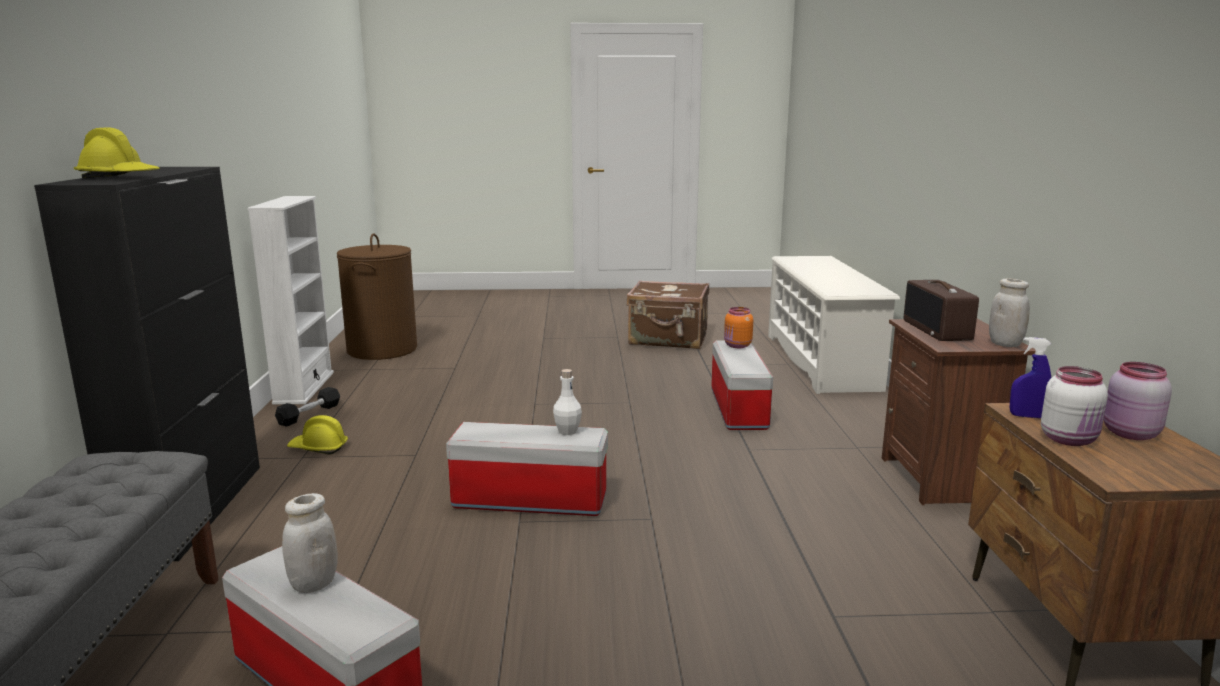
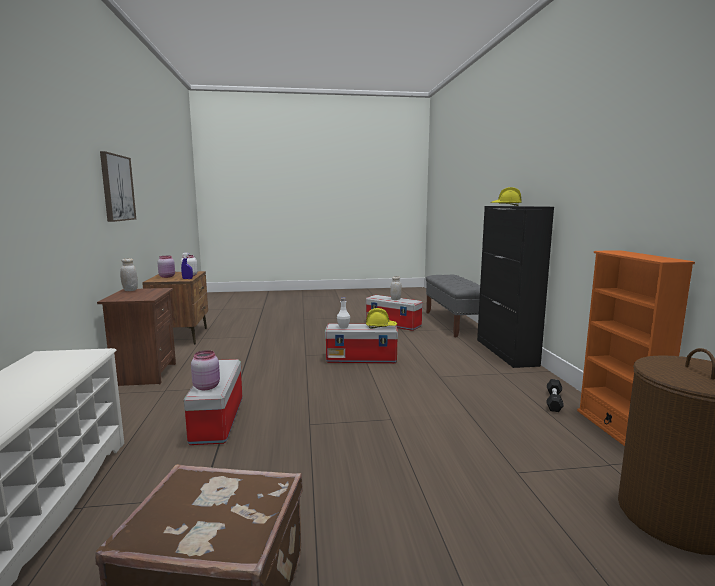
camera: 175 degrees right, 5 degrees down
(304, 387) = (618, 430): white bookcase -> orange bookcase
(318, 448) = (501, 378): yellow hard hat -> yellow hard hat (381, 326)
(737, 346) = (207, 386): orange jar -> pink jar
(938, 330) = (144, 295): radio -> none
(1107, 132) = (117, 188): none -> picture

